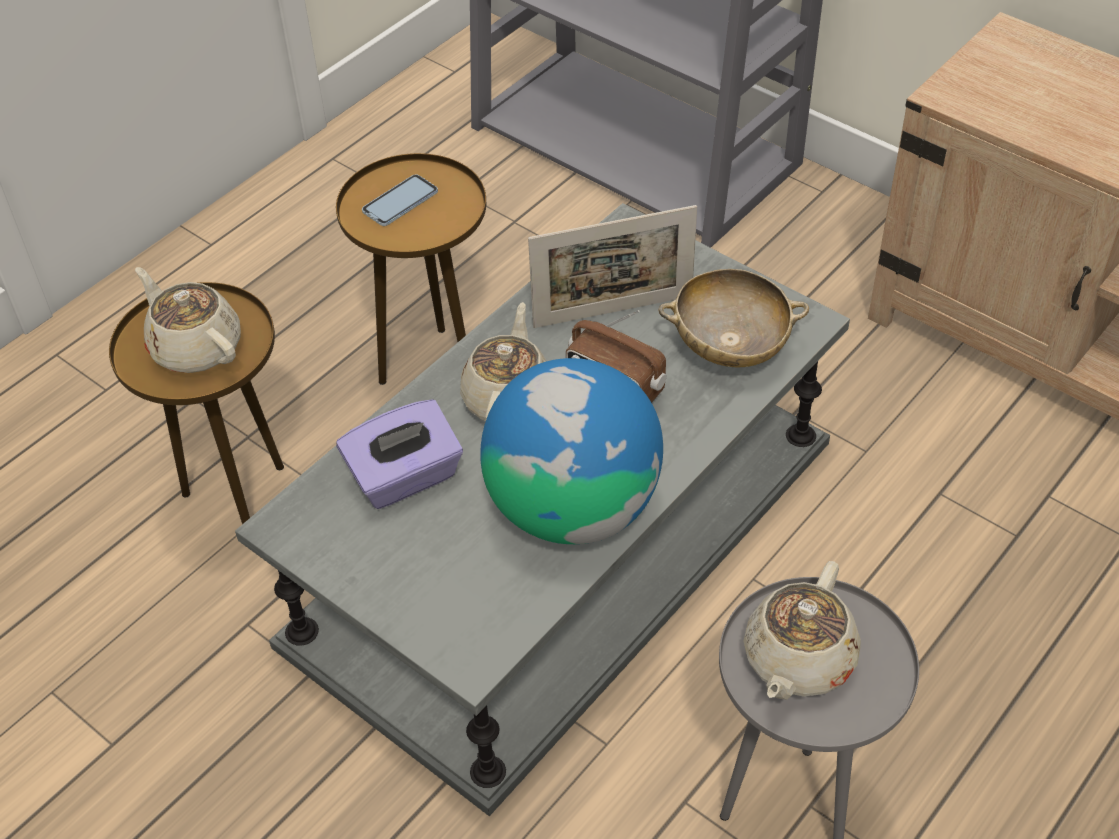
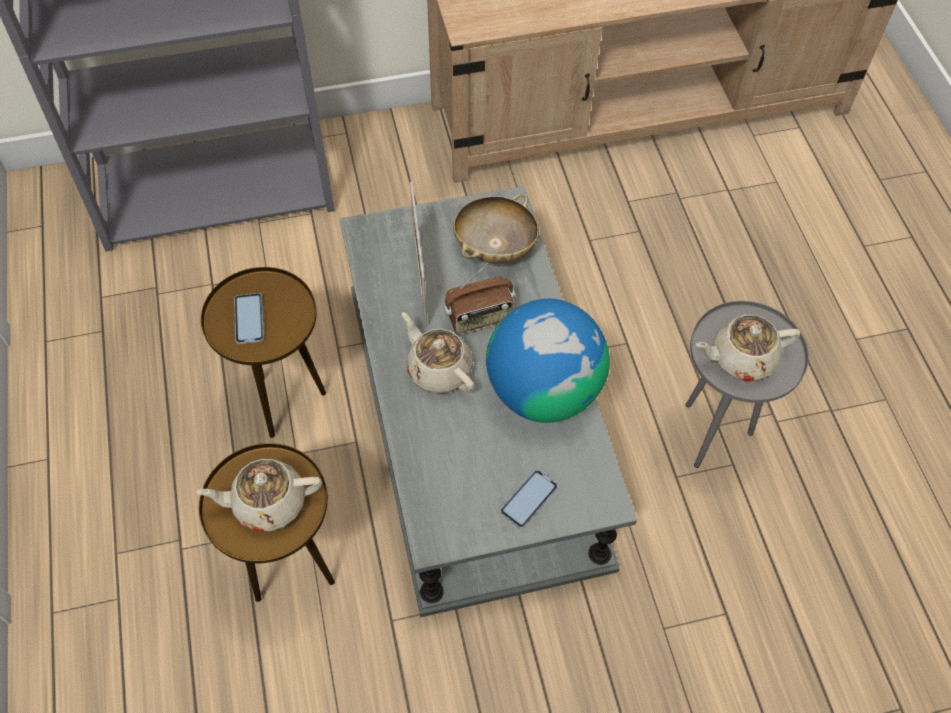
camera: 55 degrees left, 10 degrees up
(405, 478) = (452, 456): purple tissue box -> none
(409, 580) = (529, 499): none -> phone
(613, 311) = (420, 279): picture frame -> picture frame turned 150 degrees clockwise
(797, 660) = (741, 358): beige teapot -> beige teapot turned 105 degrees clockwise

